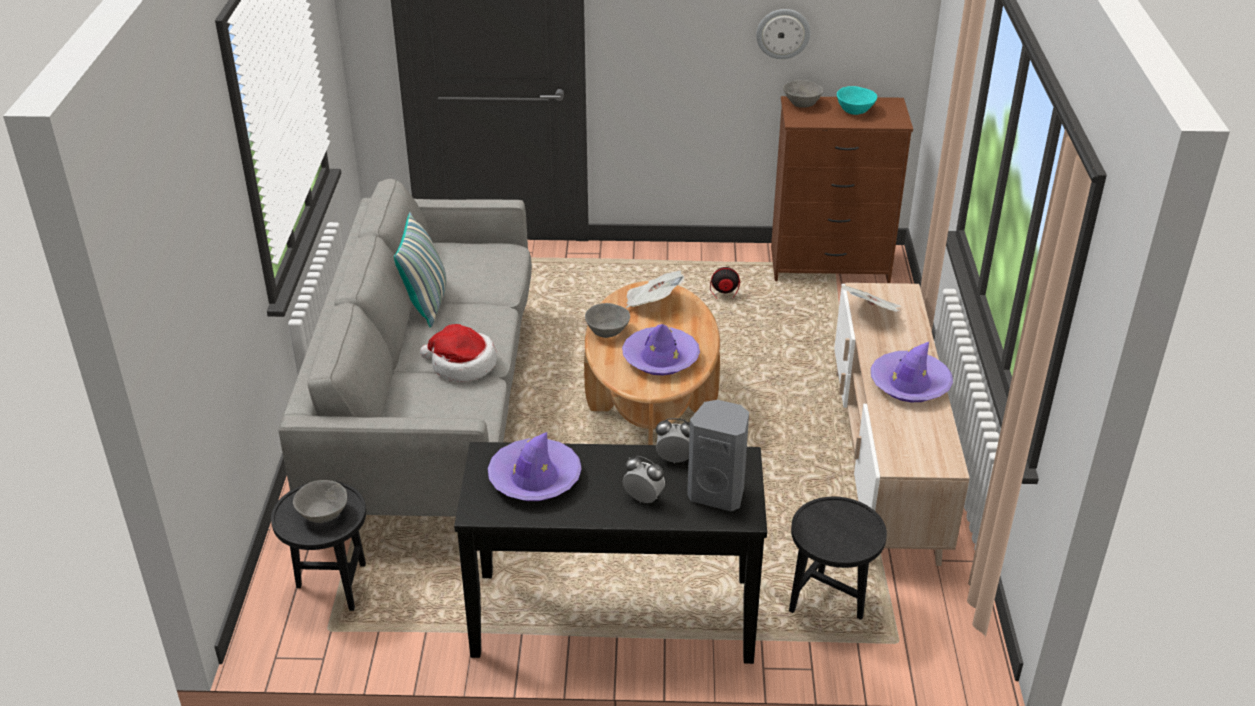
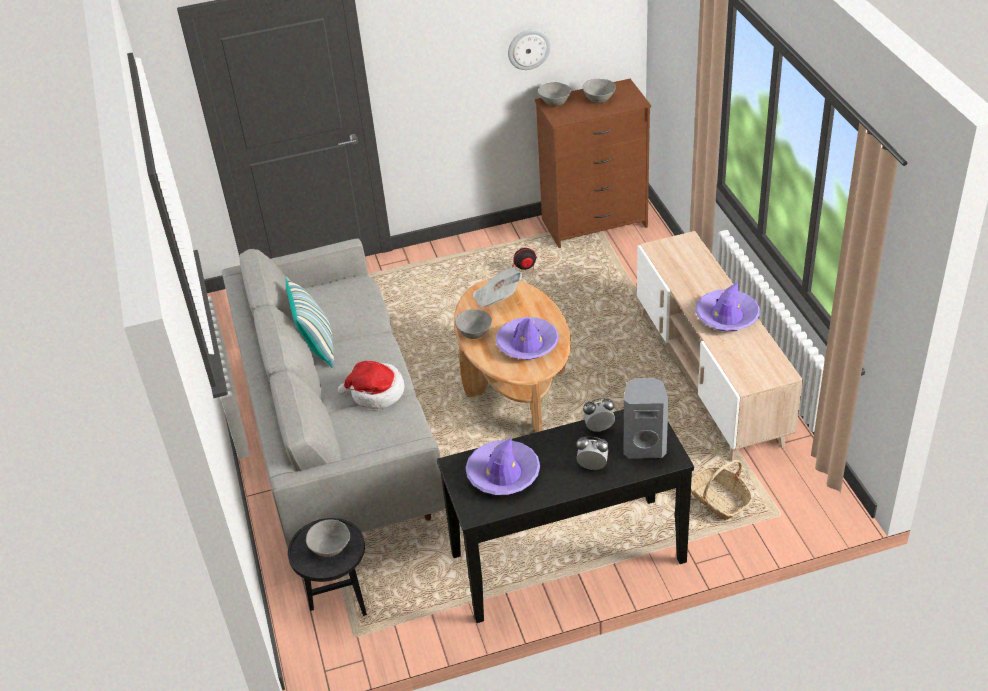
camera: 15 degrees left, 5 degrees up
(829, 604) = (719, 500): black side table -> basket
(855, 111) = (599, 99): turquoise bowl -> grey bowl
(872, 313) = (672, 264): newspaper -> none

